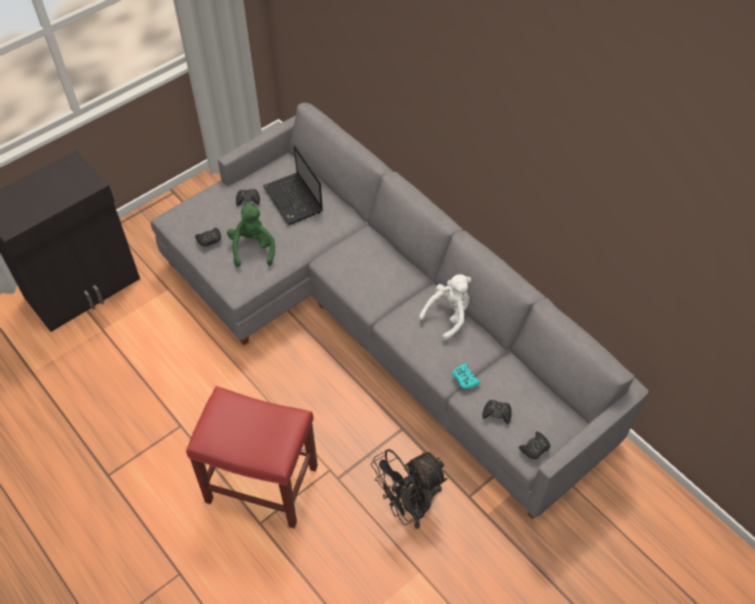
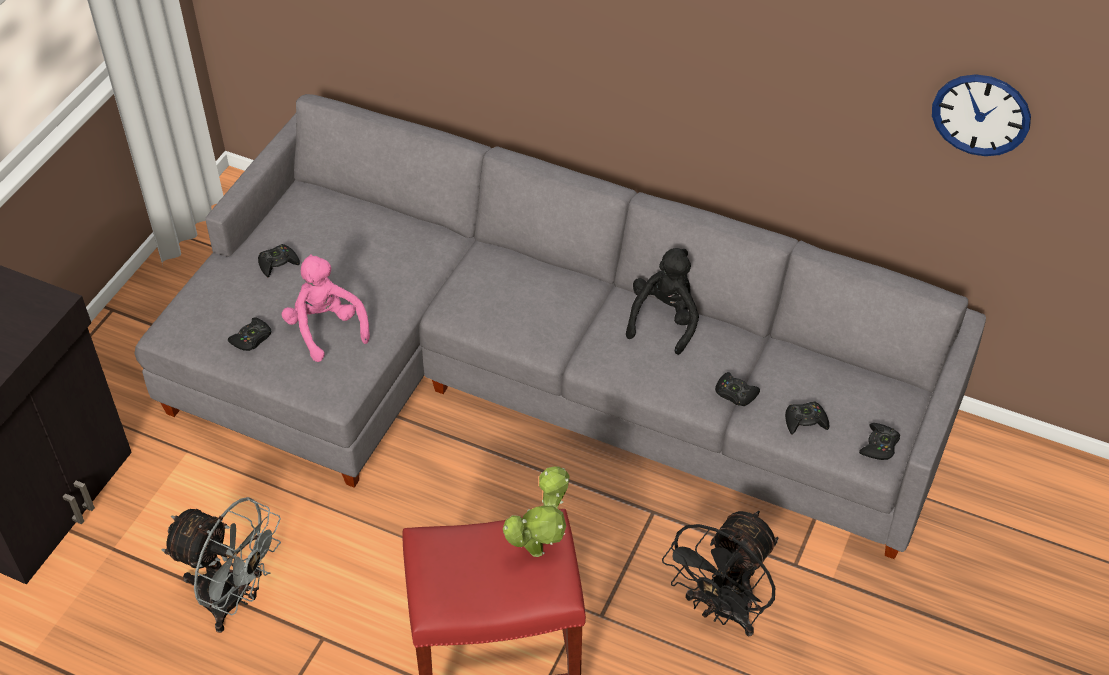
camera: 25 degrees left, 5 degrees down
(147, 384) = (234, 599): none -> grey fan
(253, 248) = (326, 328): green plush toy -> pink plush toy
(280, 429) = (539, 547): none -> potted plant
(294, 200) = (349, 242): laptop -> none
(448, 315) = (664, 320): white plush toy -> black plush toy
(465, 378) = (735, 393): turquoise game controller -> black game controller
(664, 262) = (981, 115): none -> wall clock

